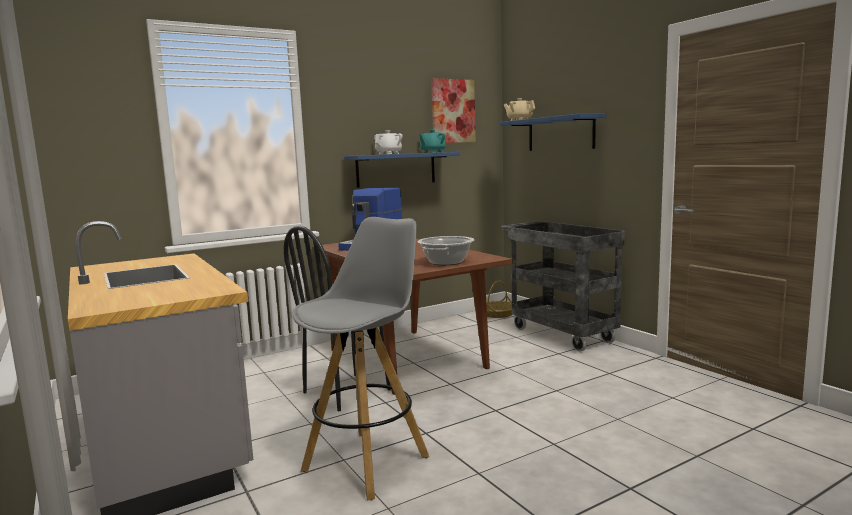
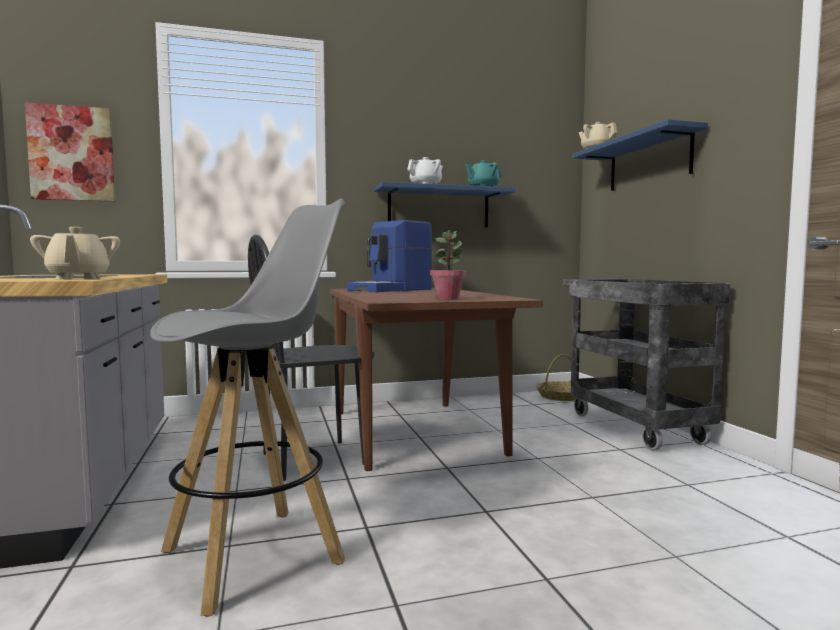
camera: 15 degrees right, 5 degrees down
(203, 284) = (78, 278): none -> beige teapot
(446, 262) = (448, 298): cooking pot -> potted plant
(453, 111) = (516, 144): picture -> picture (72, 154)

